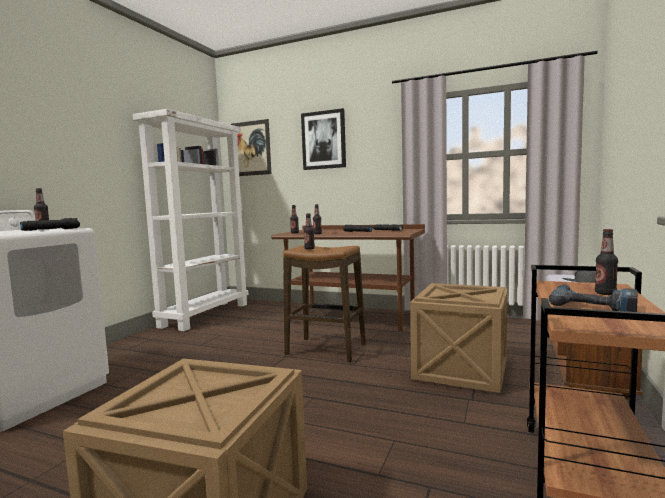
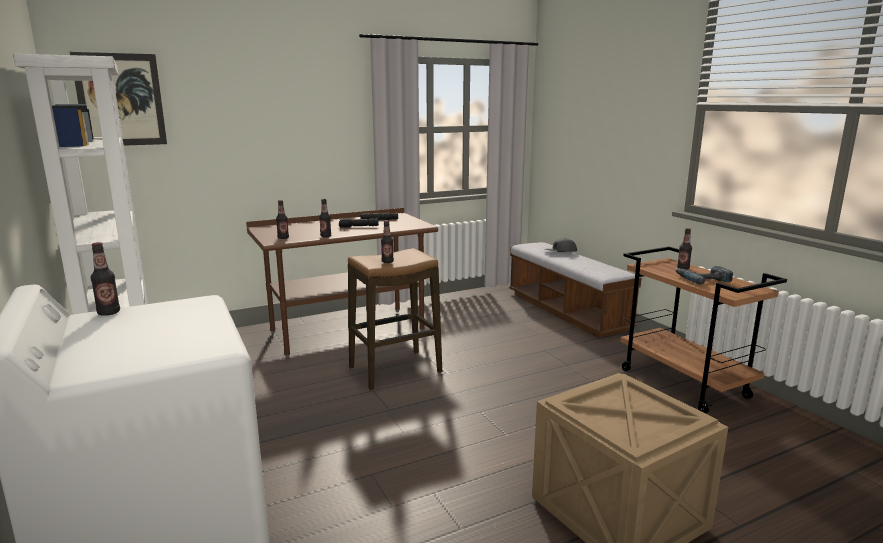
camera: 50 degrees left, 10 degrees up
(52, 229) = (200, 312): black flashlight -> none
(323, 140) = (258, 98): picture -> none
(461, 369) = (523, 346): crate -> none

